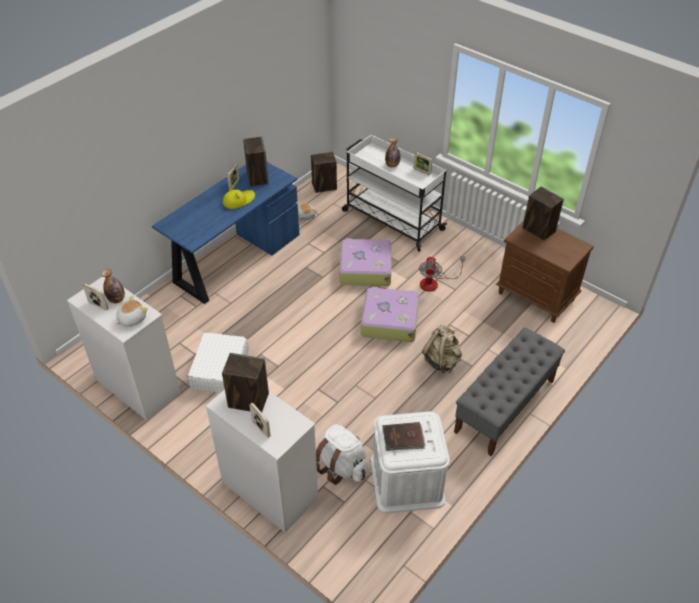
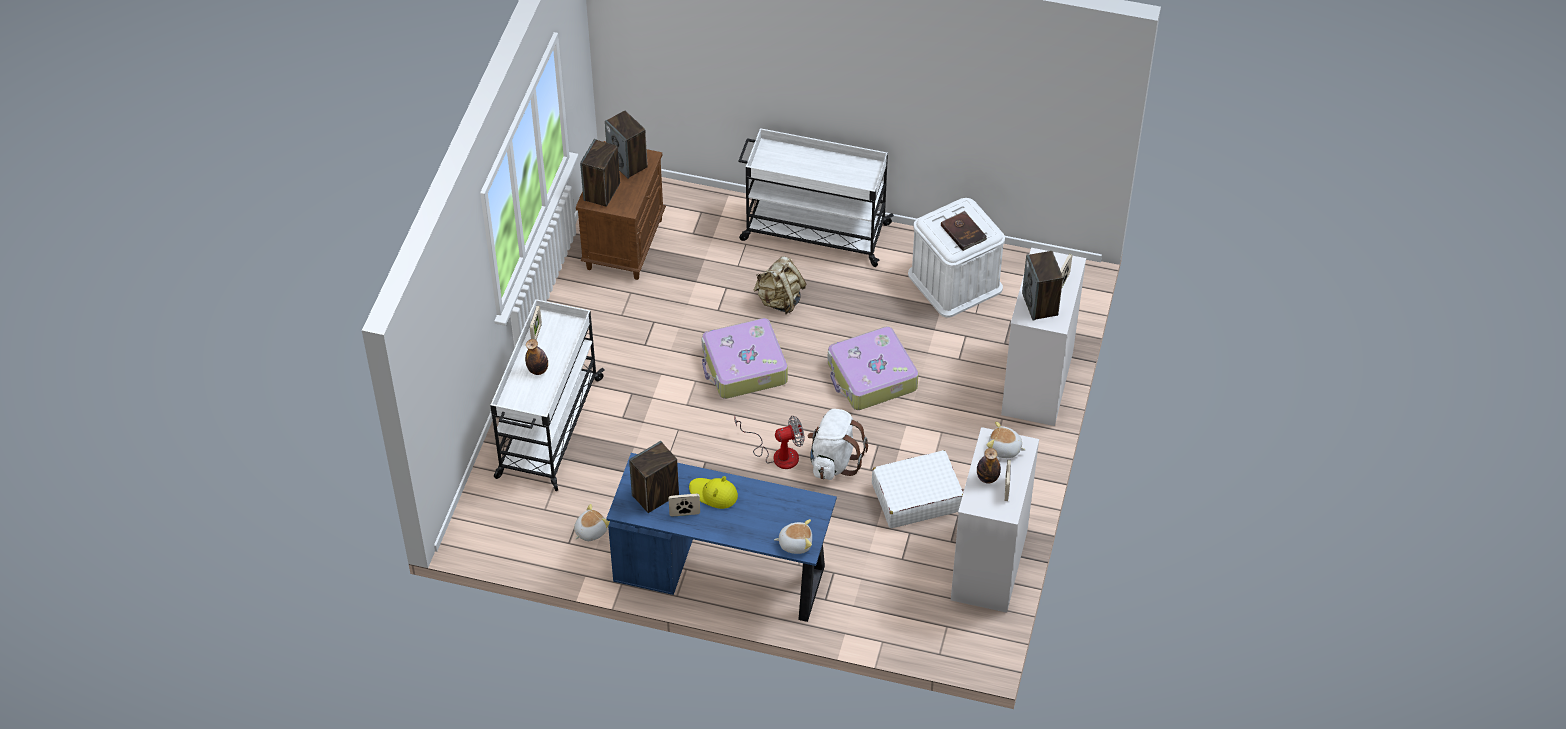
camera: 115 degrees left, 5 degrees up
(174, 222) = (795, 543): none -> plush toy
(324, 186) = (510, 536): speaker -> speaker (628, 163)
(341, 467) = (973, 337): white backpack -> white backpack (834, 461)
(365, 268) = (665, 423): suitcase -> suitcase (871, 377)
(434, 282) = (652, 345): fan -> fan (777, 454)
(504, 406) = (813, 231): grey bench -> white cart

